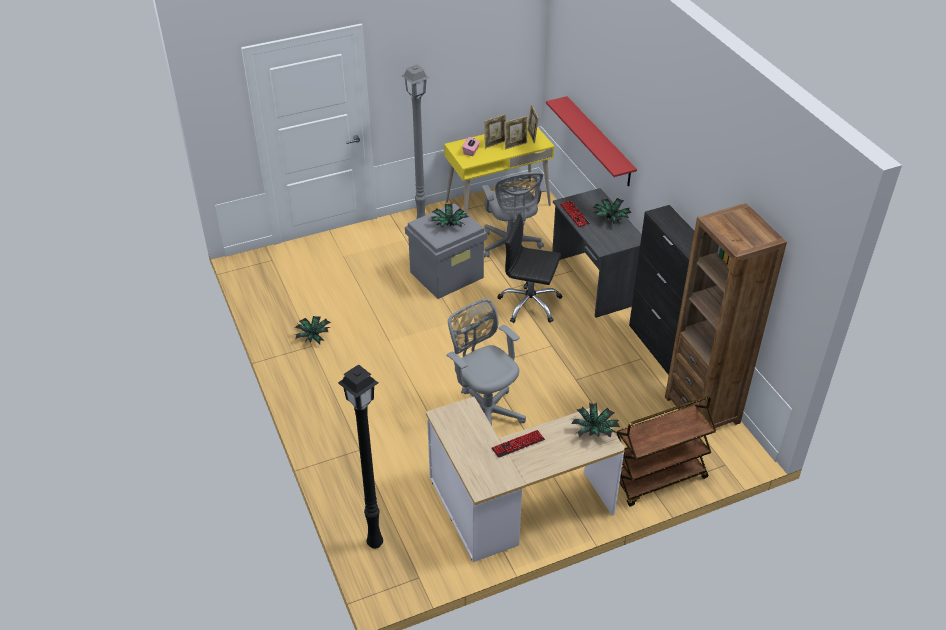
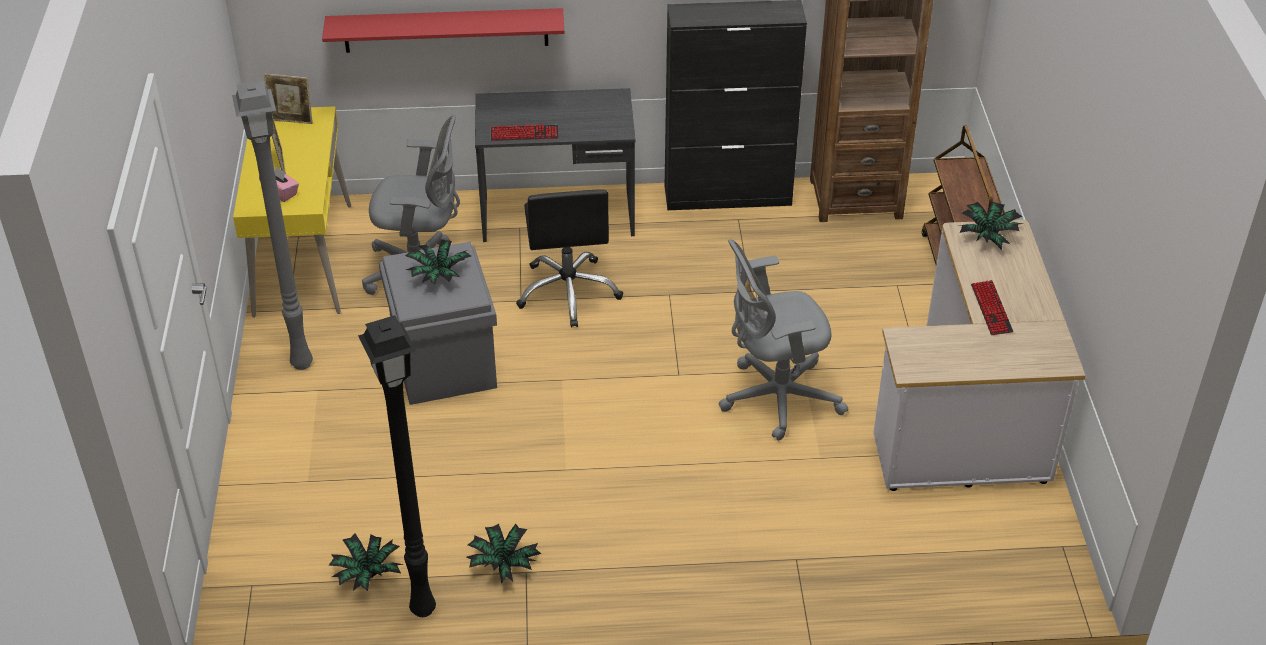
camera: 70 degrees left, 0 degrees up
(376, 543) = (988, 579): black floor lamp -> black floor lamp (424, 607)
(515, 145) = (302, 143): picture frame -> none
(529, 304) = (569, 291): black office chair -> black office chair turned 45 degrees counterclockwise
(610, 218) = (555, 104): potted plant -> potted plant (367, 574)

